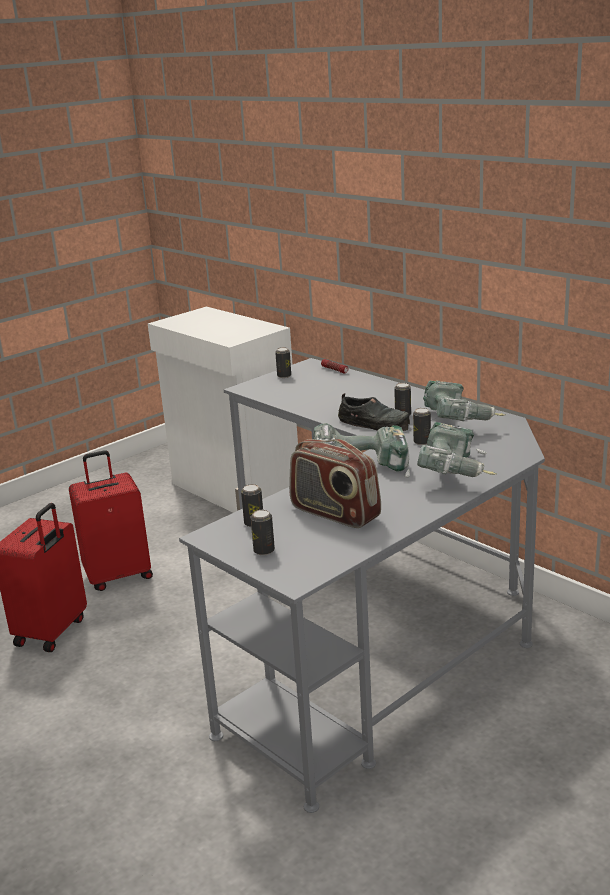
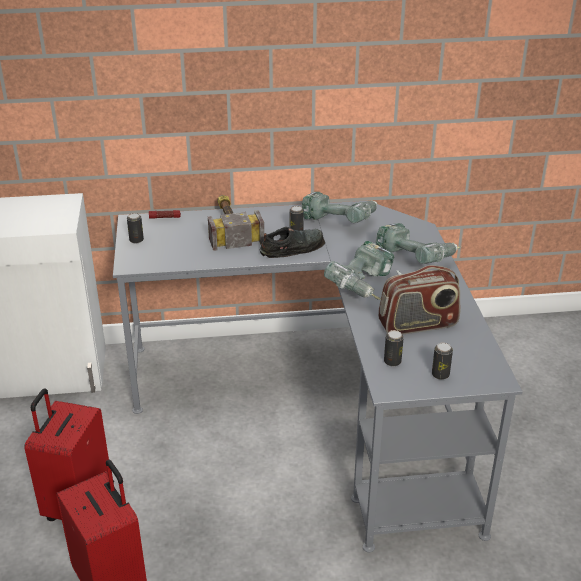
camera: 55 degrees left, 10 degrees up
(364, 392) = (230, 226): none -> hammer
(422, 442) = (352, 247): can -> none

